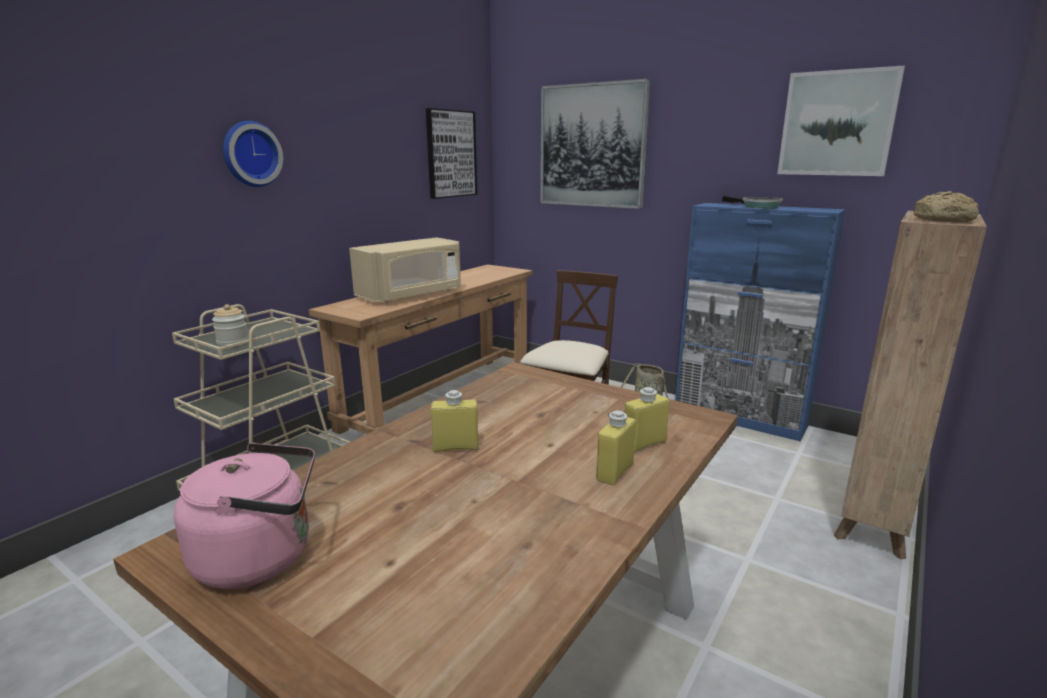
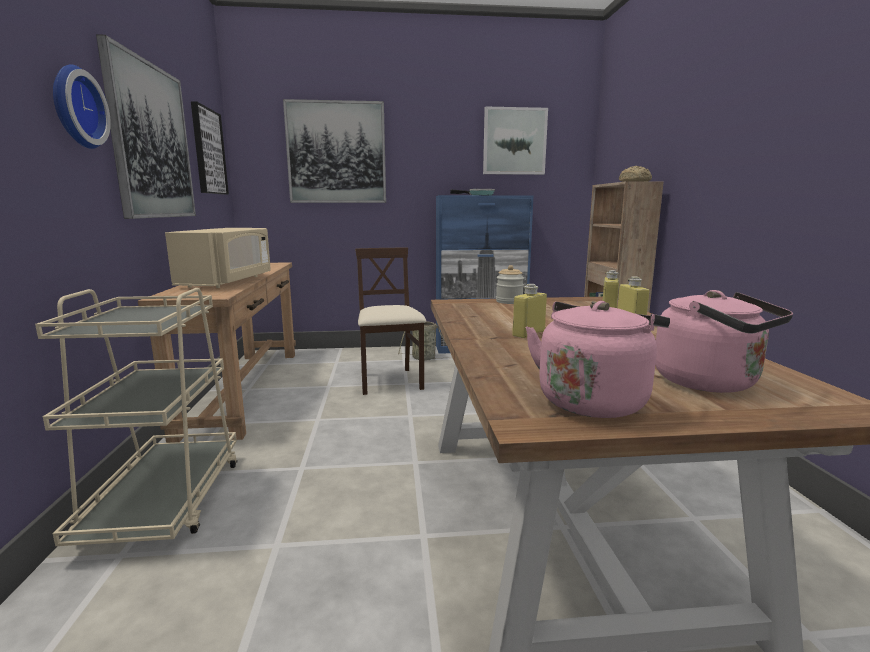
camera: 40 degrees left, 5 degrees down
(233, 343) = (137, 325): jar -> jar (509, 301)
(353, 162) = (151, 141): none -> picture
(404, 601) = (711, 383): none -> pink kettle

